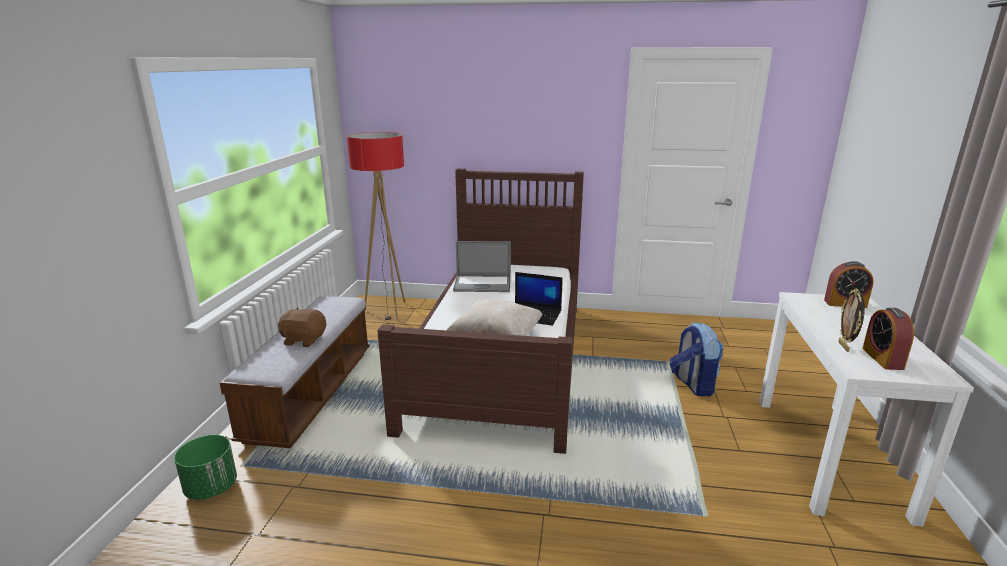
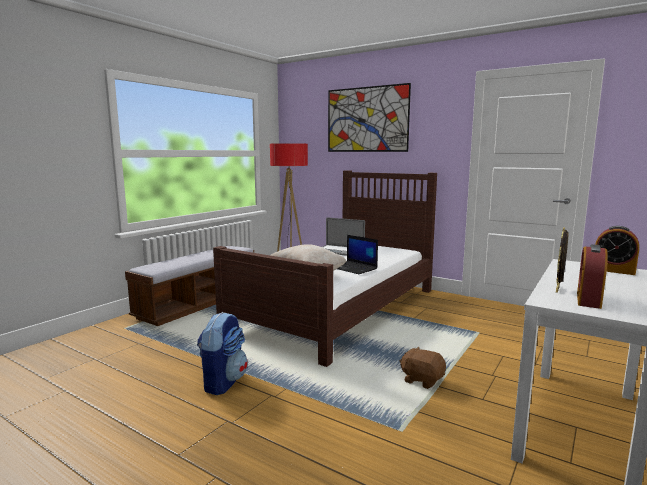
camera: 25 degrees right, 10 degrees down
(211, 487) = (99, 334): green planter -> none
(304, 340) = (190, 260): brown plush toy -> brown plush toy (422, 380)
(484, 100) = (366, 119): none -> picture
(693, 384) = (485, 350): backpack -> backpack (223, 382)

